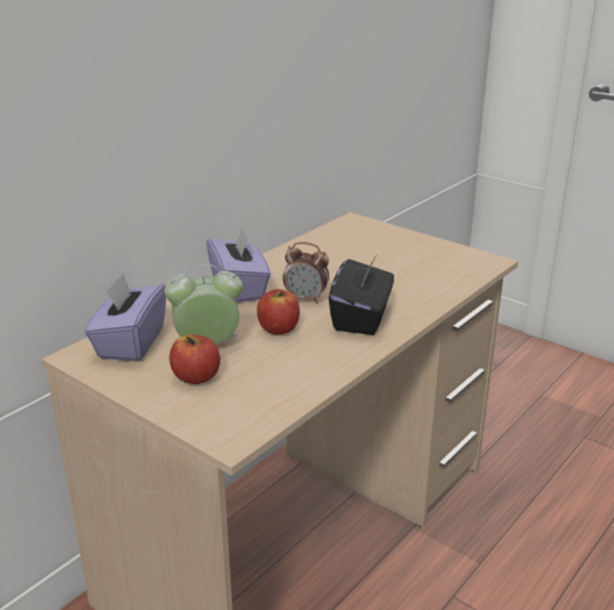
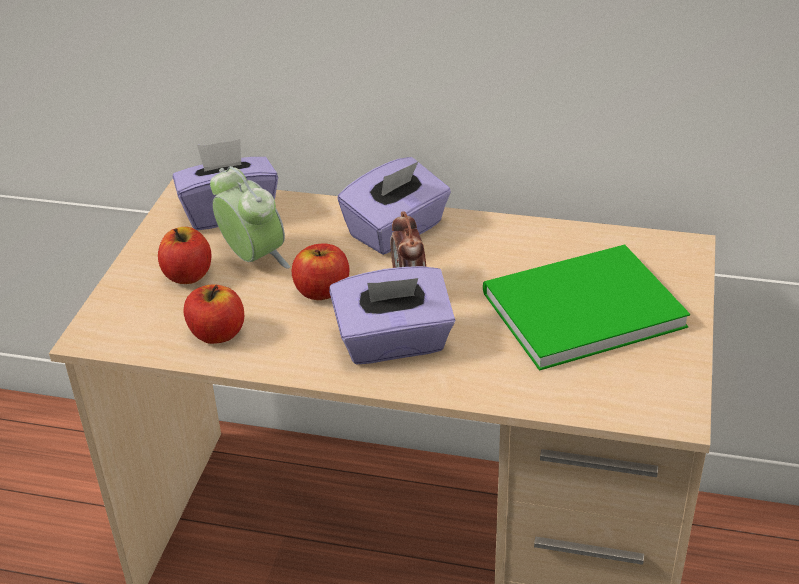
camera: 65 degrees right, 10 degrees up
(287, 379) = (217, 334): none -> apple
(361, 318) = (393, 343): black tissue box -> purple tissue box
(379, 259) = (576, 308): none -> green book

